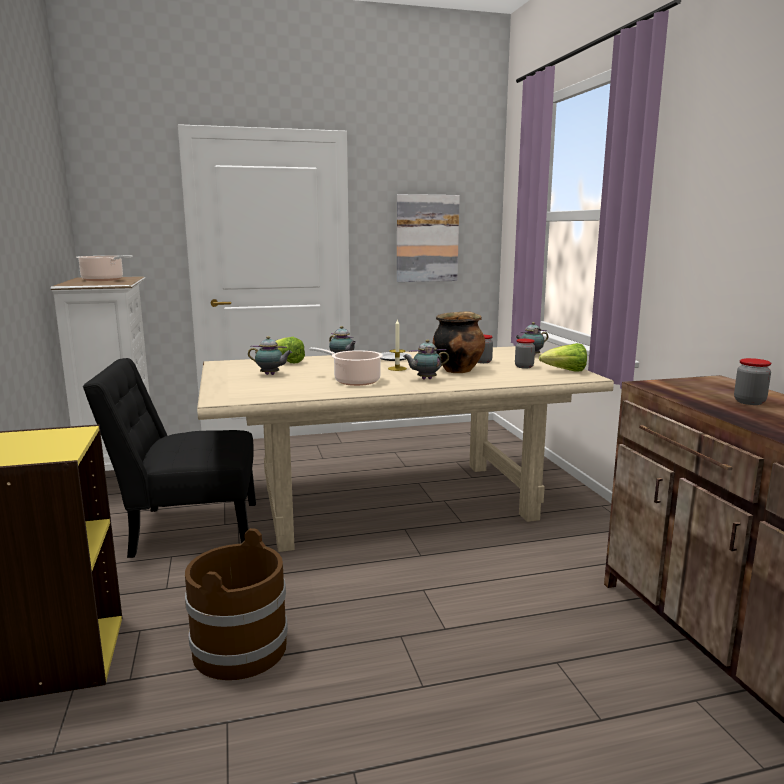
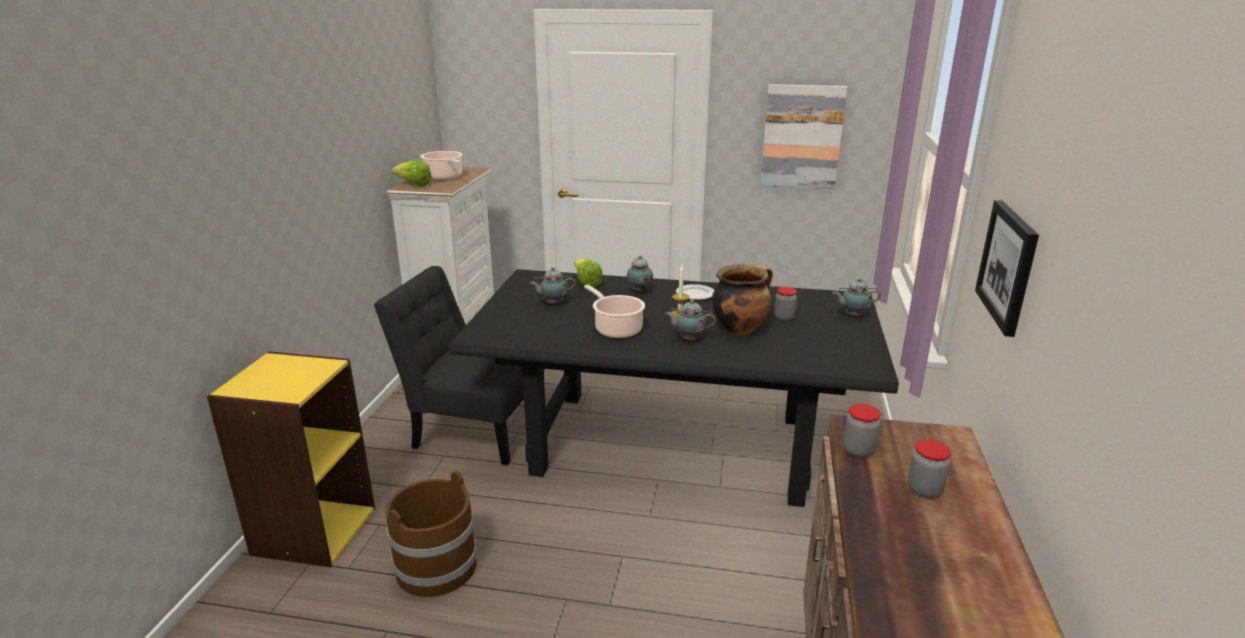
camera: 25 degrees right, 10 degrees up
(271, 374) = (552, 303): teapot -> teapot turned 135 degrees clockwise
(395, 502) = (673, 444): beige dining table -> black dining table
(524, 367) = (820, 336): jar -> jar (858, 450)
(565, 371) = (859, 354): lettuce -> lettuce (414, 185)
(723, 241) = (1008, 265): none -> picture

